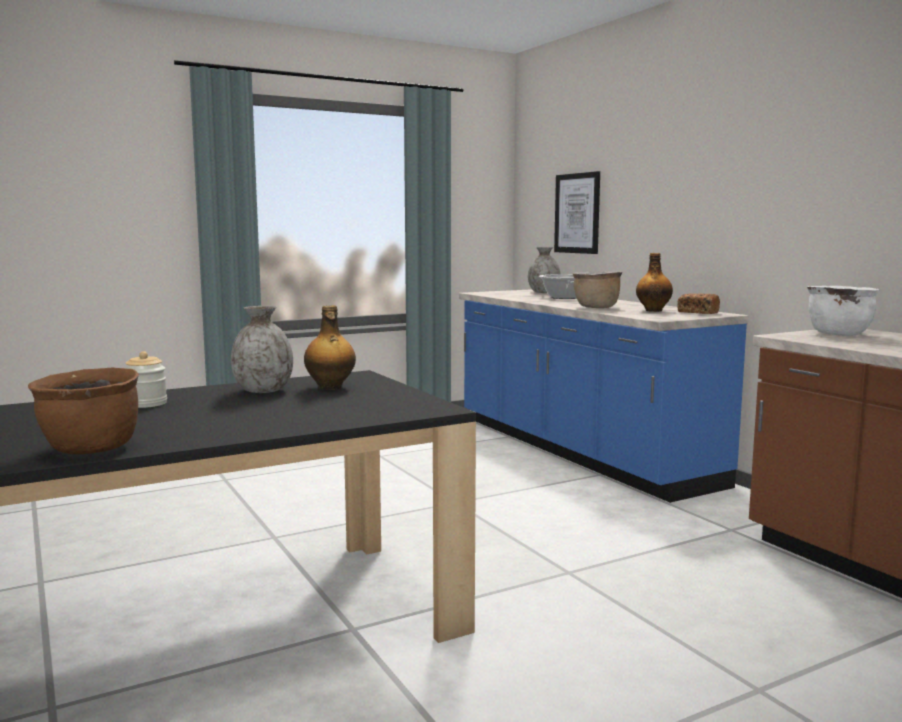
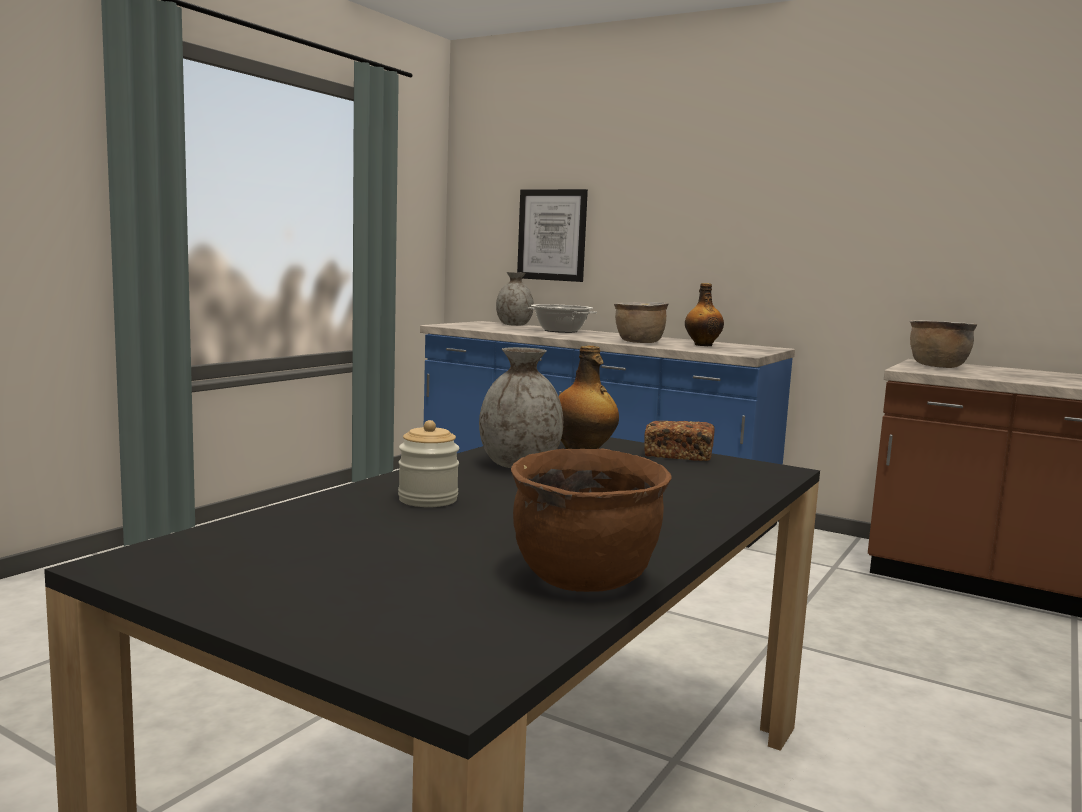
camera: 30 degrees left, 0 degrees up
(697, 312) = (747, 346): bread -> bread (678, 456)
(838, 334) = (937, 366): white cooking pot -> brown cooking pot

